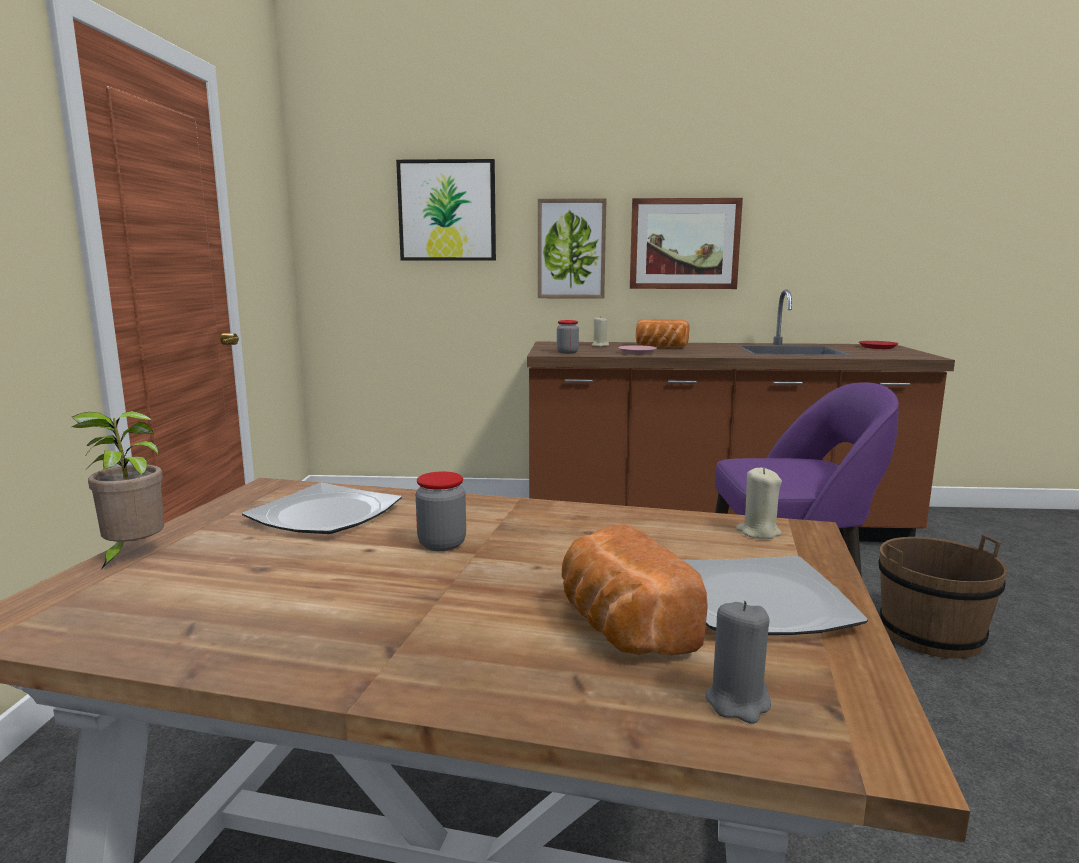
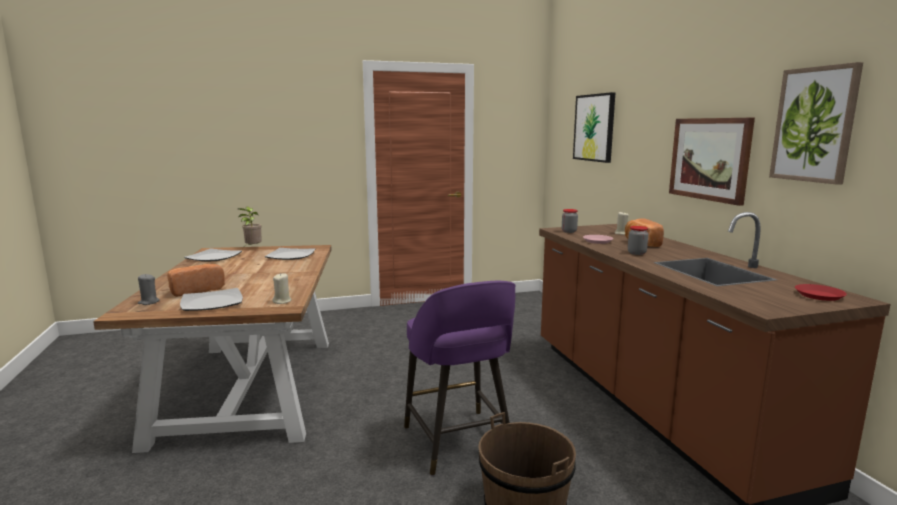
camera: 70 degrees right, 0 degrees up
(162, 613) = (214, 257): none -> plate
(442, 544) = (264, 269): jar -> jar (636, 253)
(571, 249) = (645, 158): picture -> picture (814, 124)

